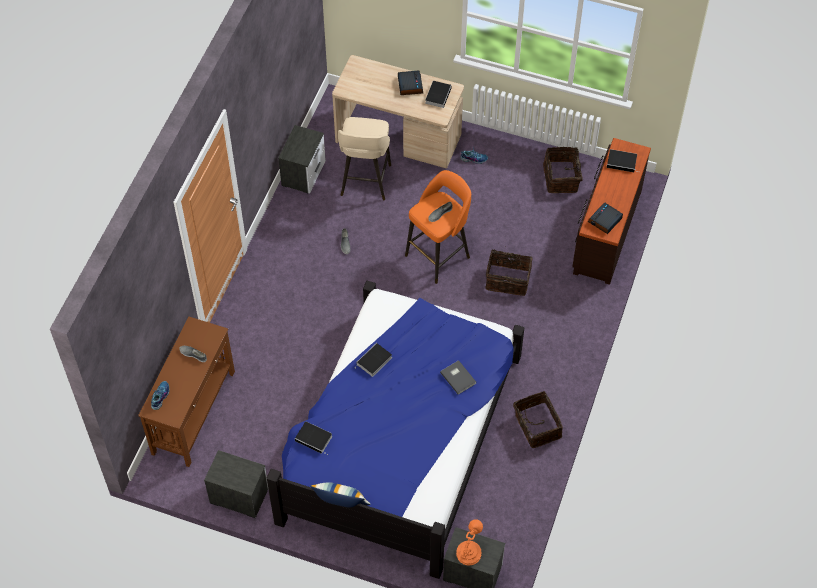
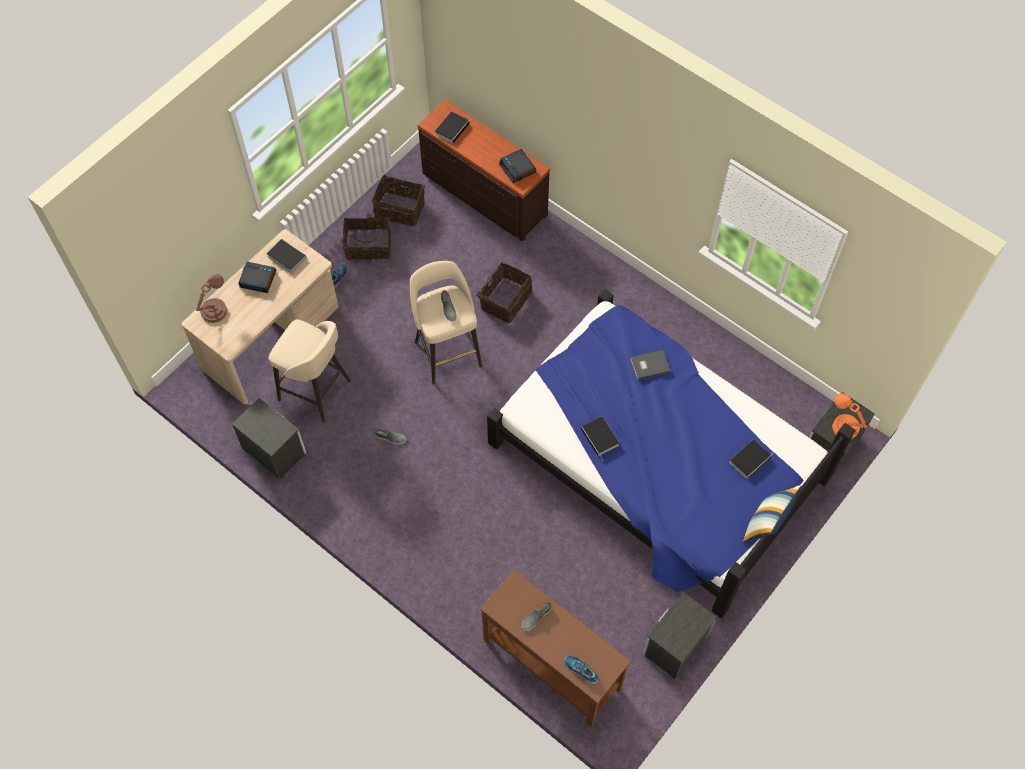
camera: 70 degrees left, 5 degrees up
(314, 439) = (677, 526): book -> book (750, 459)
(372, 70) = (215, 309): none -> brown table lamp
(439, 255) = (447, 352): orange stool -> beige stool
(536, 426) = (687, 335): basket -> basket (368, 247)

